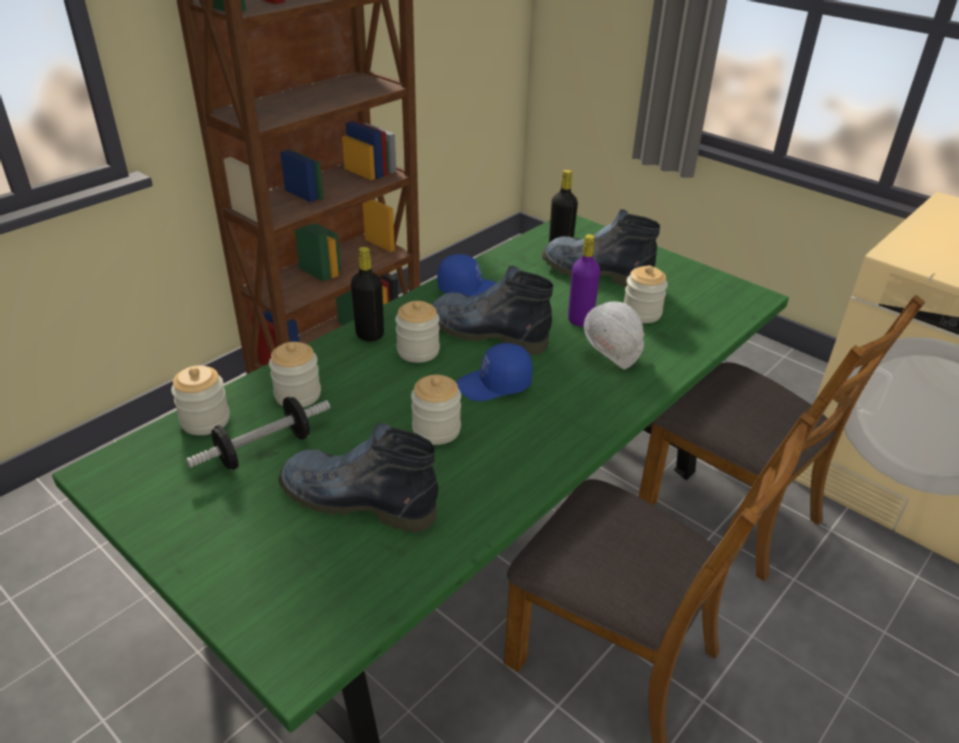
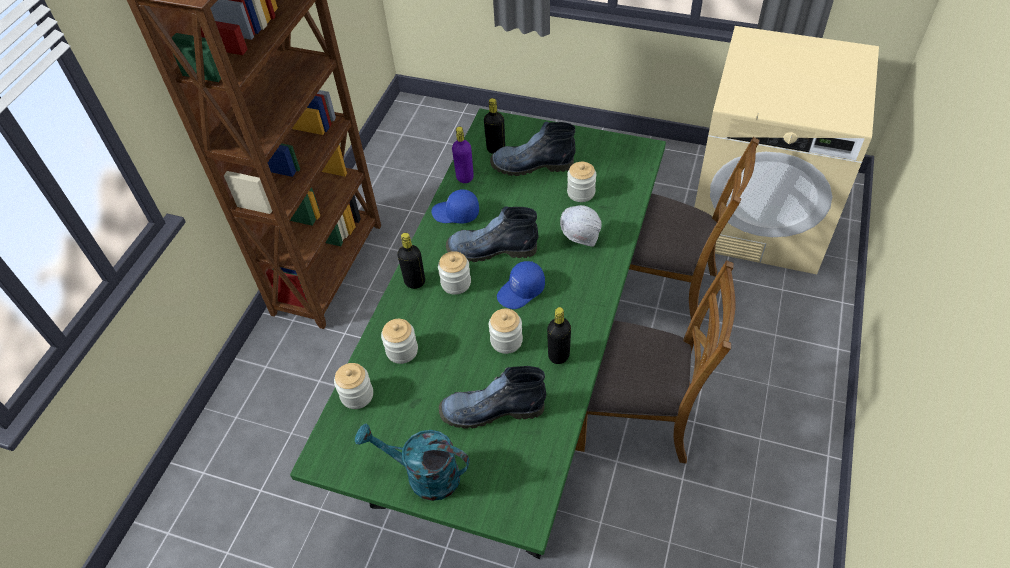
camera: 20 degrees left, 15 degrees up
(206, 541) = (423, 475): none -> turquoise watering can
(264, 449) = (411, 400): dumbbell -> none
(469, 288) = (455, 213): blue cap -> blue cap turned 150 degrees counterclockwise
(496, 470) = (558, 355): none -> black bottle
(580, 320) = (545, 214): purple bottle -> purple bottle (465, 177)

